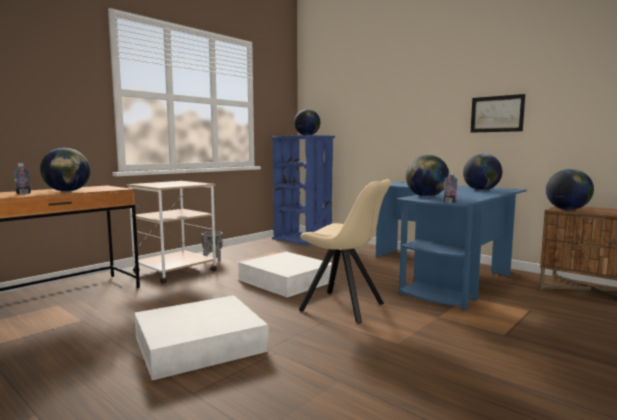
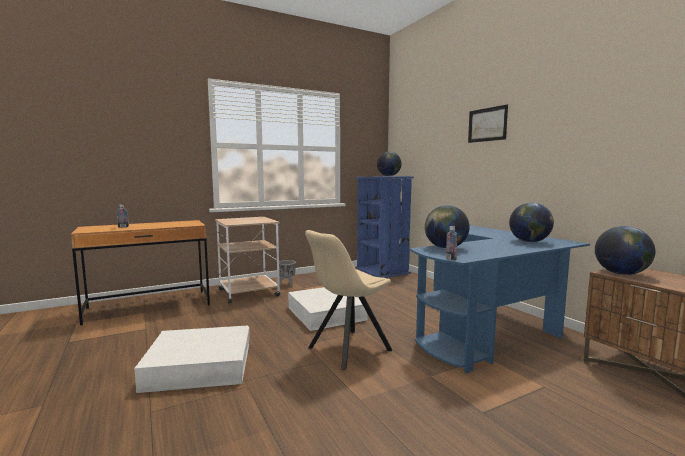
camera: 20 degrees right, 0 degrees up
(67, 191) = (155, 226): globe -> none
(343, 307) = (348, 349): beige chair -> beige chair turned 90 degrees clockwise
(497, 114) = (561, 157): picture -> picture (487, 124)

